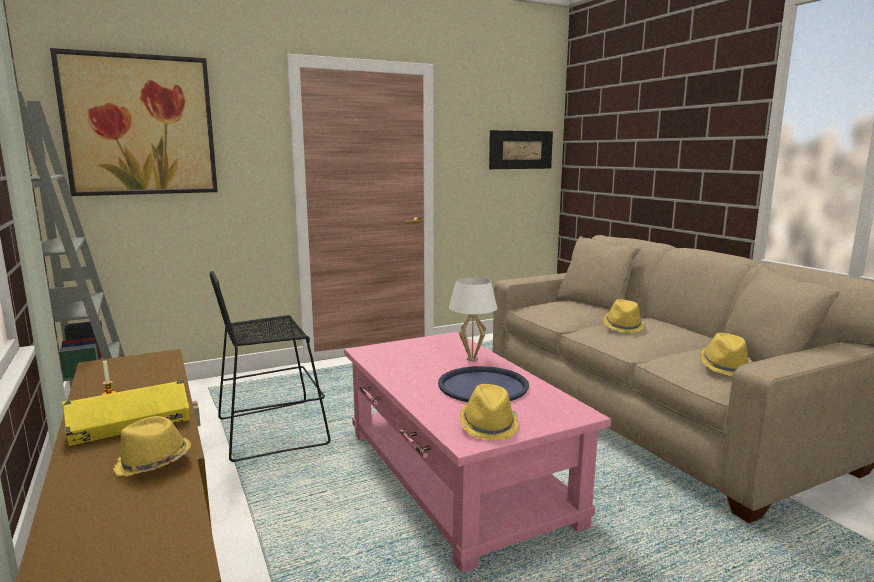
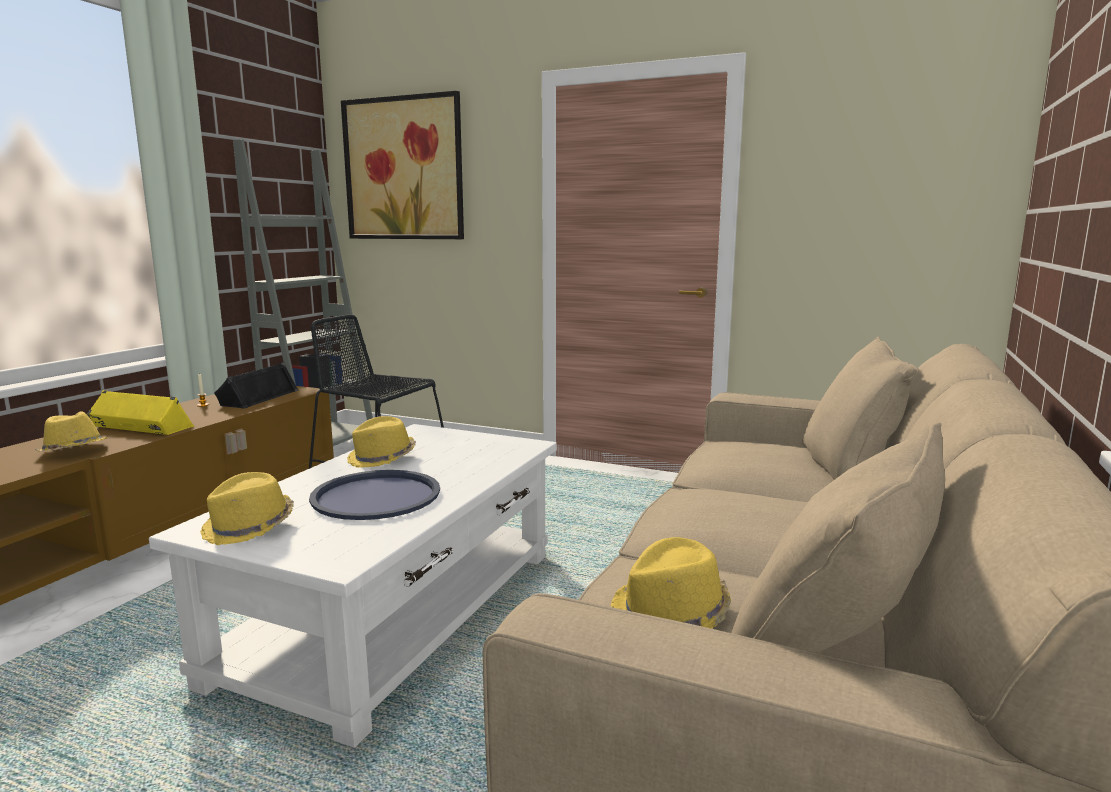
camera: 50 degrees right, 0 degrees up
(140, 372) = (257, 397): none -> black speaker
(456, 475) = (395, 613): pink coffee table -> white coffee table
(472, 359) = (465, 470): white table lamp -> none
(521, 150) = (917, 181): picture -> none
(623, 326) = (743, 502): yellow hat -> yellow hat (382, 458)

